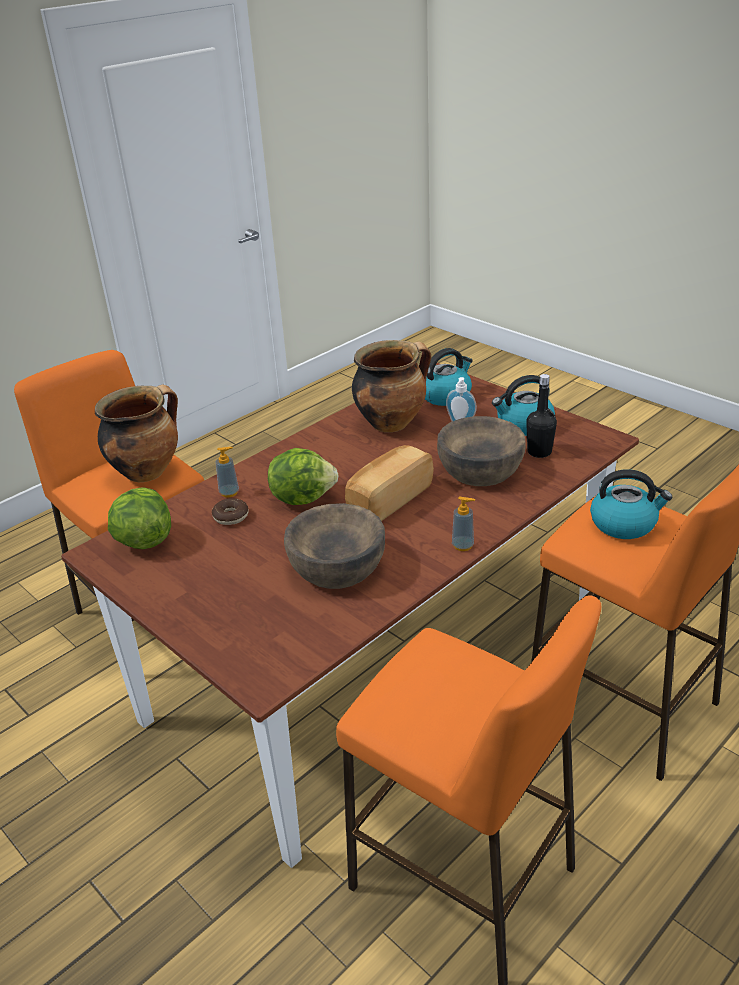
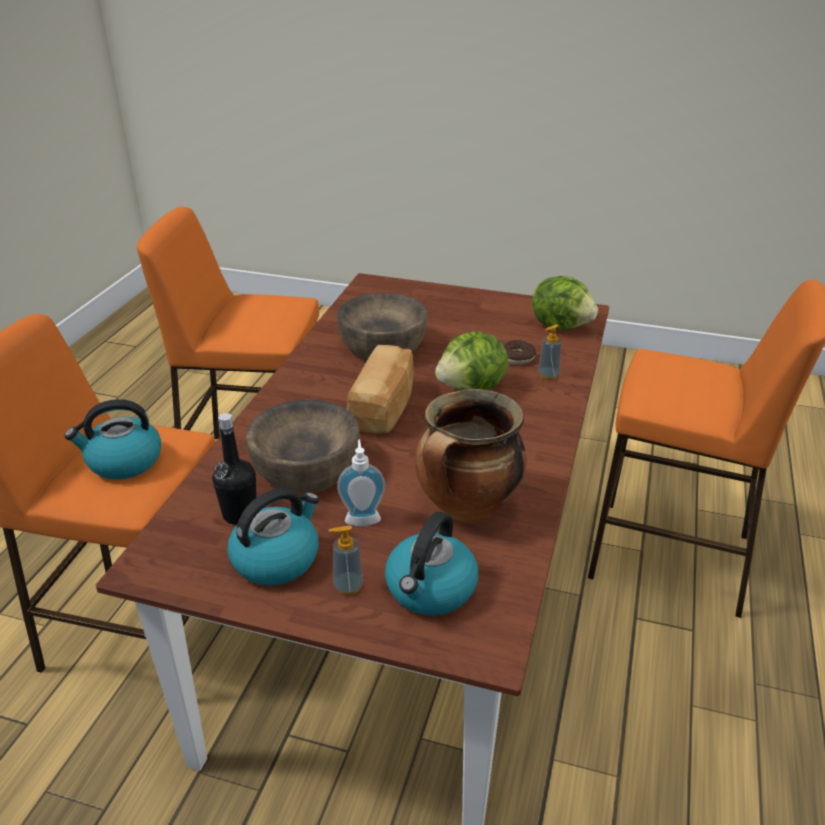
camera: 150 degrees right, 0 degrees up
(147, 471) = (670, 388): cooking pot -> none
(463, 545) = (283, 385): soap dispenser -> soap dispenser (348, 586)

